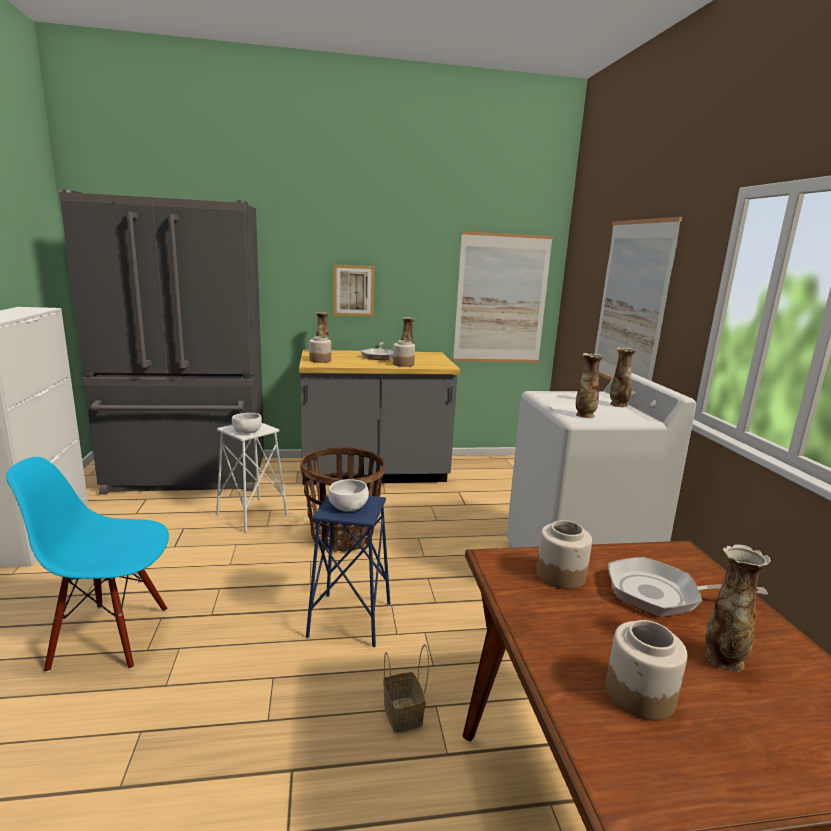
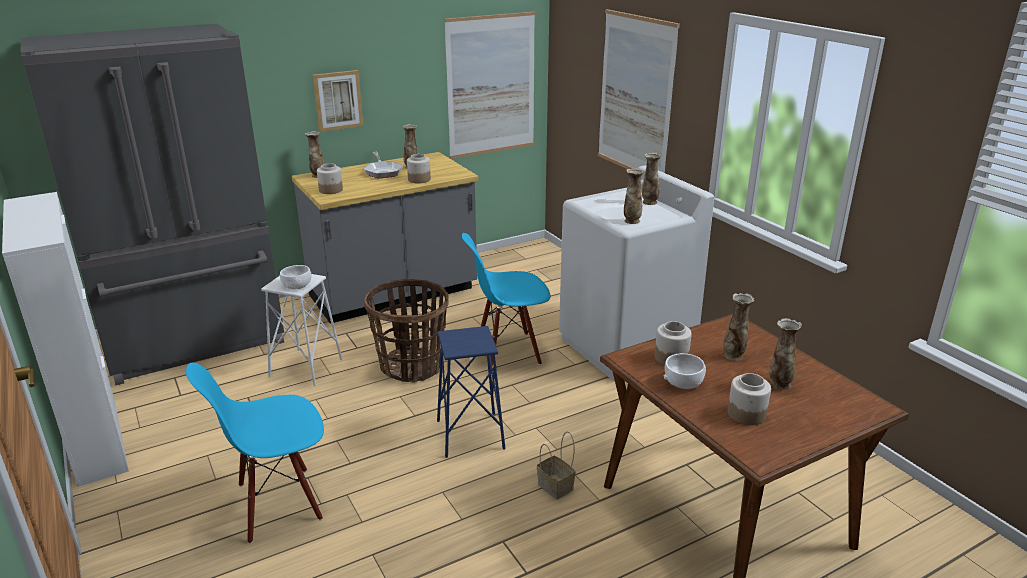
camera: 20 degrees left, 10 degrees up
(348, 506) = (465, 341): white bowl -> white bowl (683, 382)
(445, 544) = (508, 351): none -> blue chair
(660, 594) = (733, 355): frying pan -> vase

